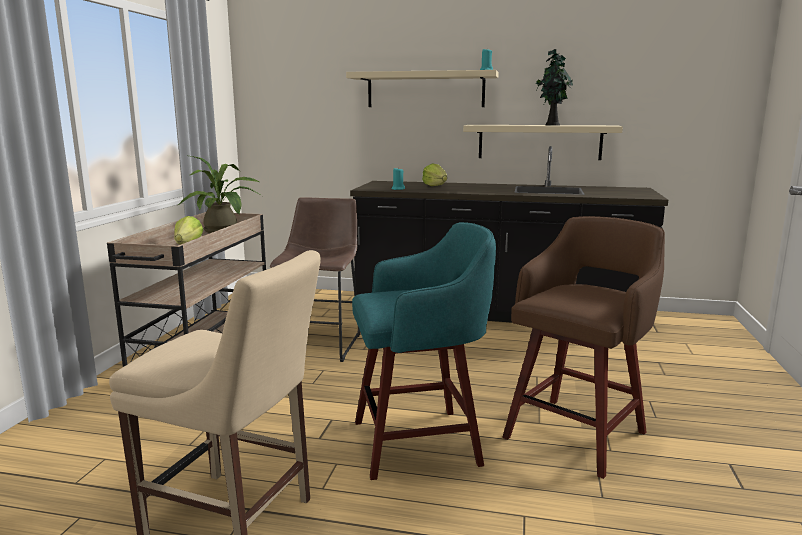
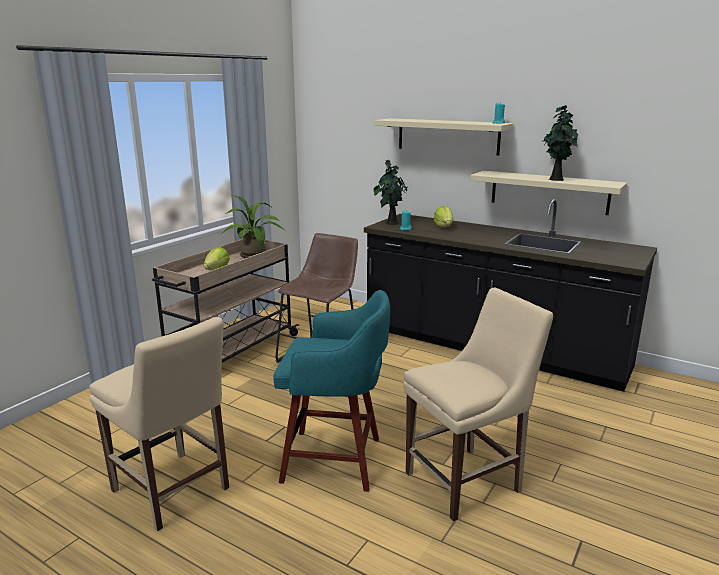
camera: 20 degrees right, 5 degrees up
(375, 186) = (391, 223): none -> potted plant
(577, 433) = (467, 480): brown stool -> beige chair

